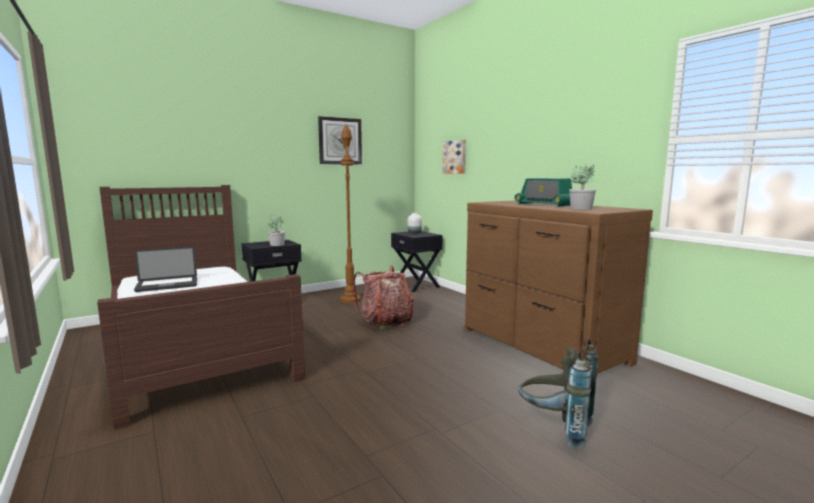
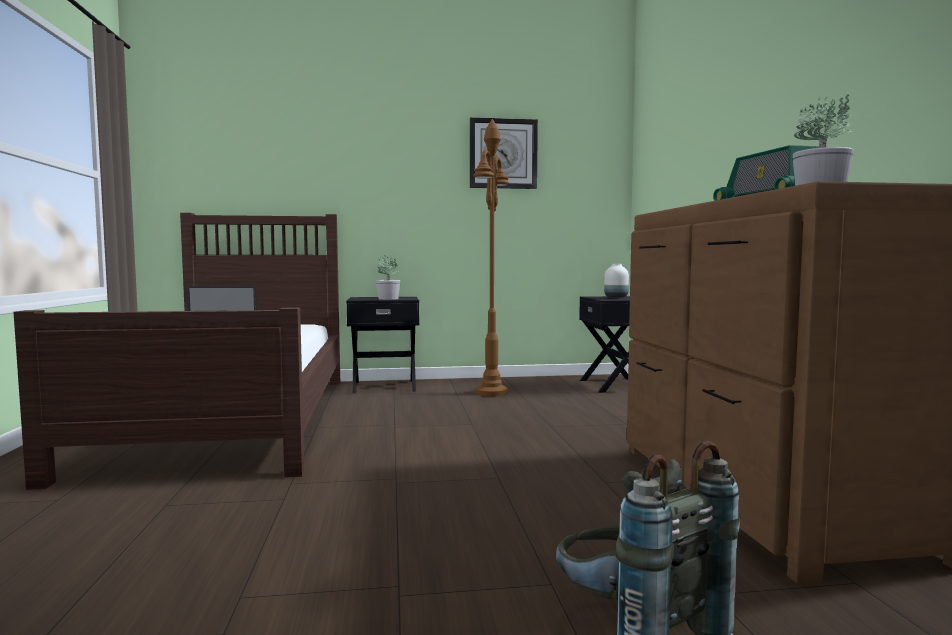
camera: 25 degrees right, 5 degrees down
(385, 322) = (509, 424): backpack -> none
(455, 157) = (680, 164): picture -> none

